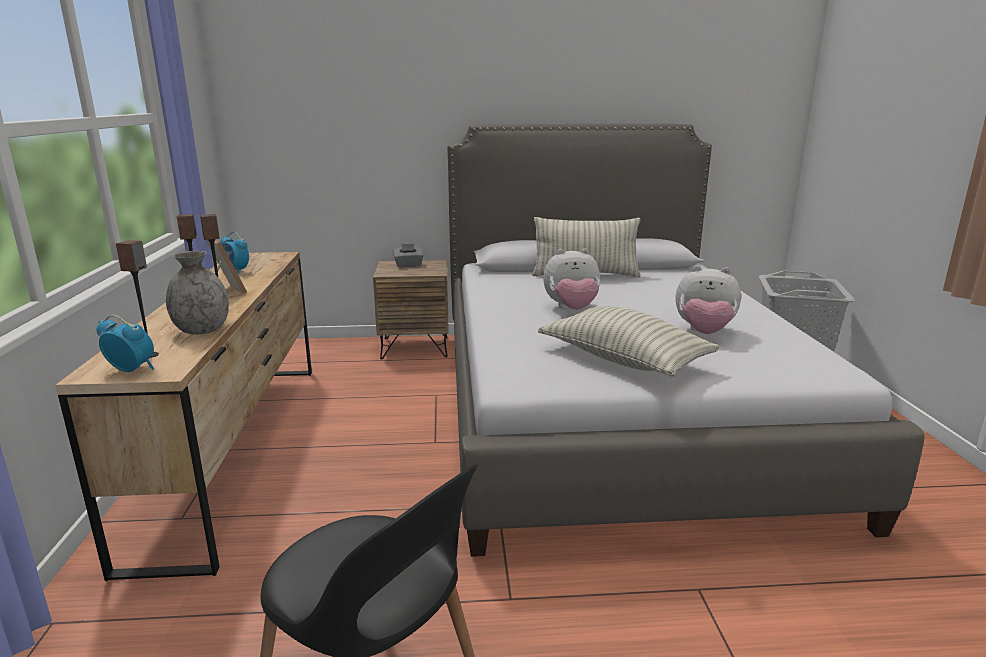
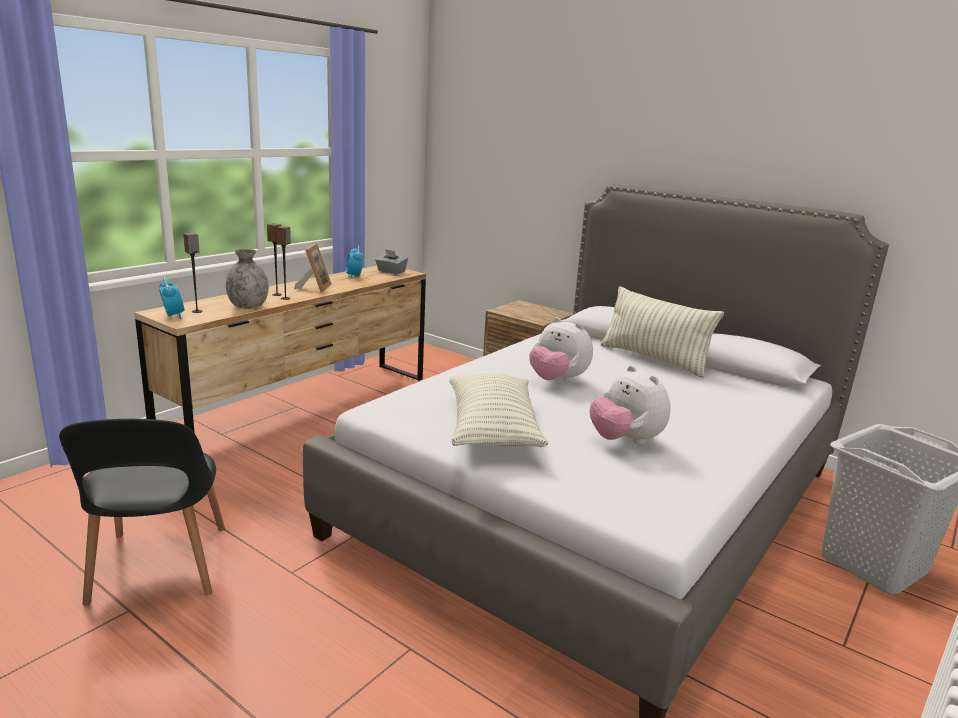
camera: 40 degrees right, 0 degrees up
(408, 265) = (533, 309): grey tissue box -> grey tissue box (391, 271)

